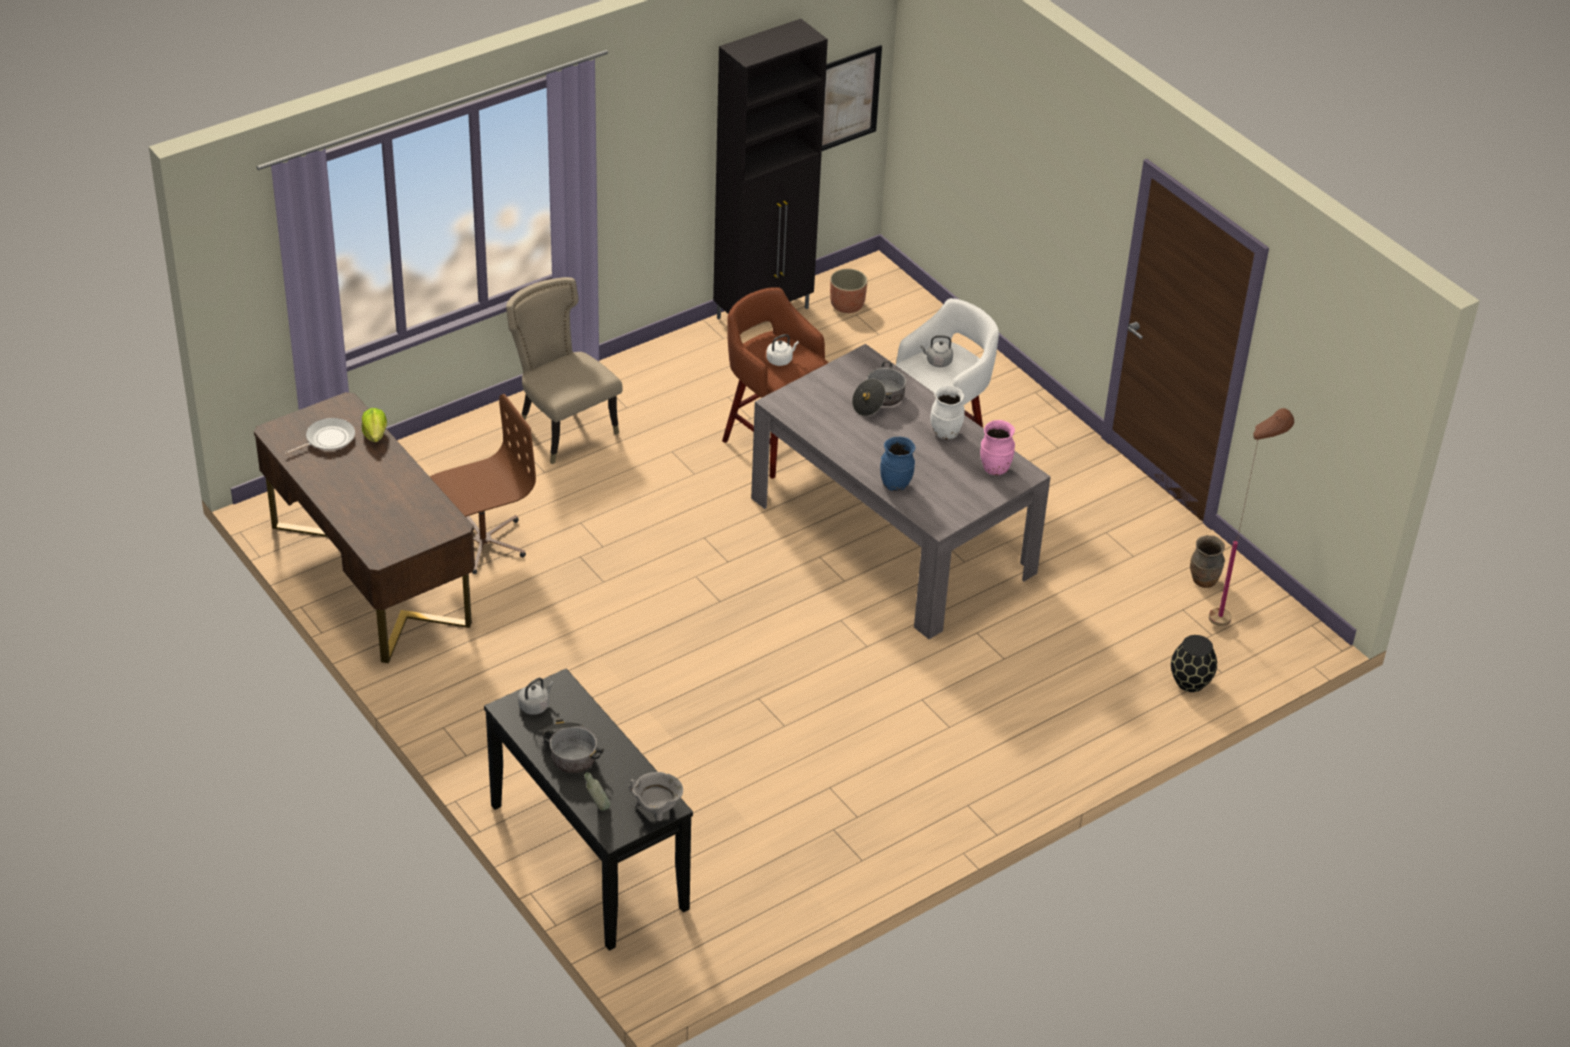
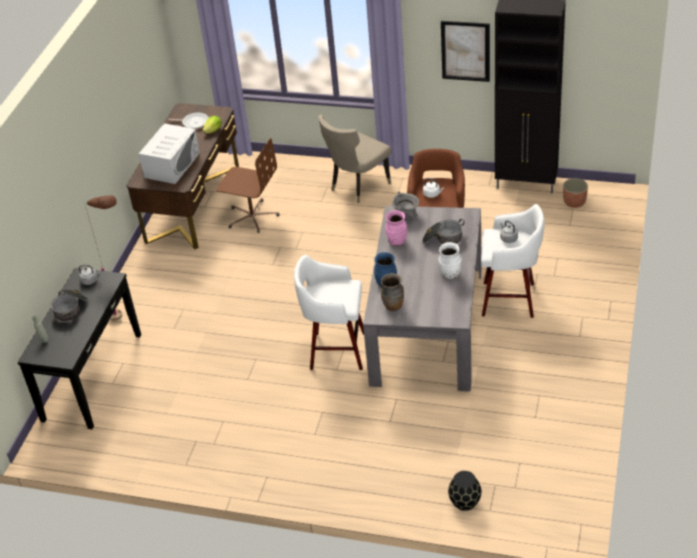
camera: 55 degrees right, 0 degrees up
(393, 508) = (172, 165): none -> white microwave
(563, 428) = (357, 186): beige chair -> beige chair turned 150 degrees counterclockwise
(656, 812) = (59, 359): grey cooking pot -> grey cooking pot (406, 215)
(835, 627) = (336, 351): none -> white stool
(848, 98) = (606, 70): picture -> picture (465, 51)
(995, 469) = (446, 307): pink vase -> pink vase (396, 241)
(1203, 581) = (554, 457): brown vase -> brown vase (393, 306)
(1230, 614) = (542, 484): brown floor lamp -> brown floor lamp (128, 318)

